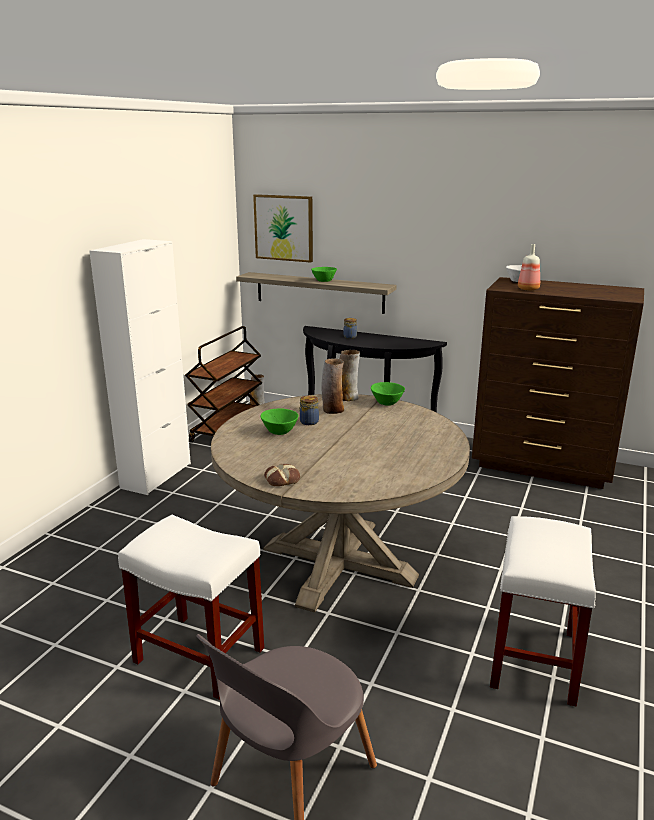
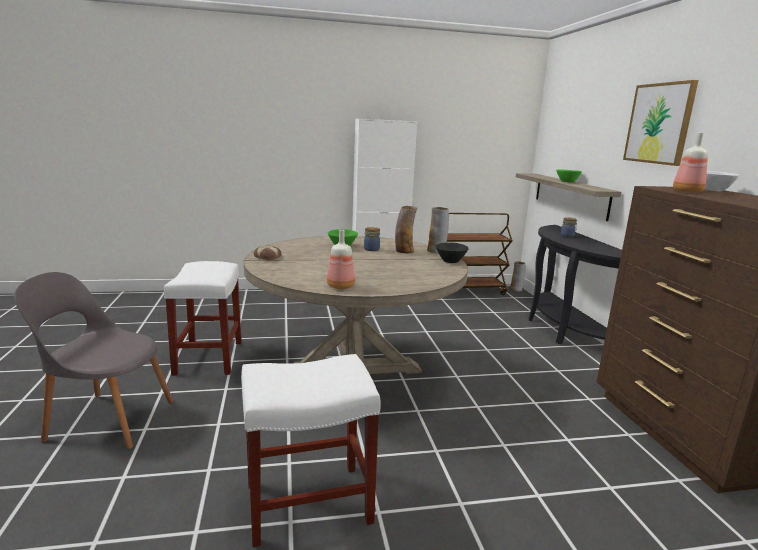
camera: 55 degrees right, 5 degrees down
(284, 228) = (560, 134): picture -> picture (659, 123)
(386, 403) = (449, 261): green bowl -> black bowl
(426, 468) = (340, 286): none -> bottle

